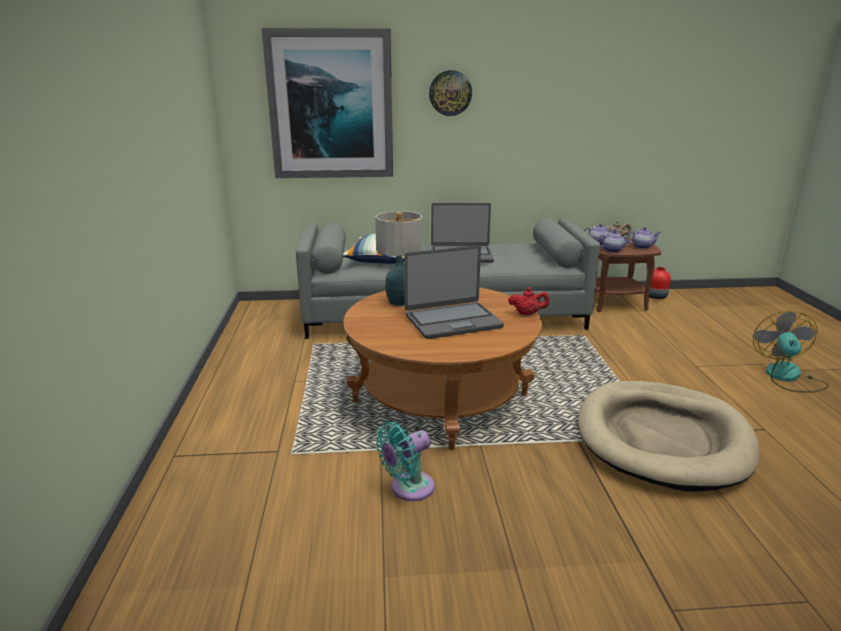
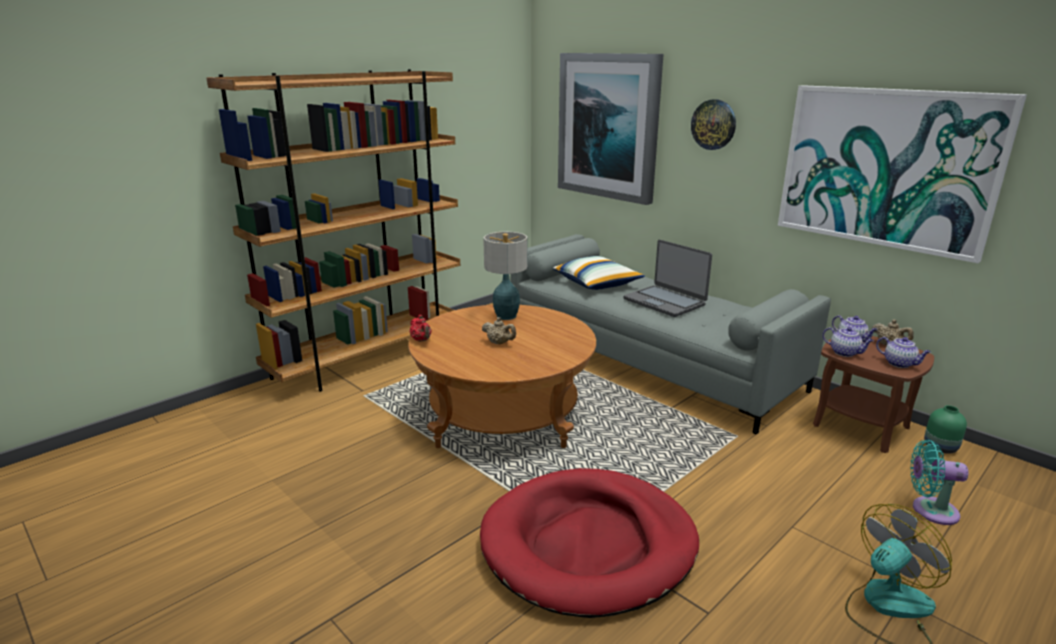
camera: 50 degrees right, 0 degrees up
(214, 422) = (369, 358): none -> brown bookcase
(408, 488) = (370, 451): turquoise fan -> turquoise fan (930, 510)
(452, 321) = (499, 343): laptop -> beige teapot
(527, 314) = (563, 363): red teapot -> red teapot (421, 340)
(593, 113) = (886, 168): none -> picture
(656, 297) = (941, 448): red vase -> green vase
(662, 438) = (589, 545): beige dog bed -> red dog bed

